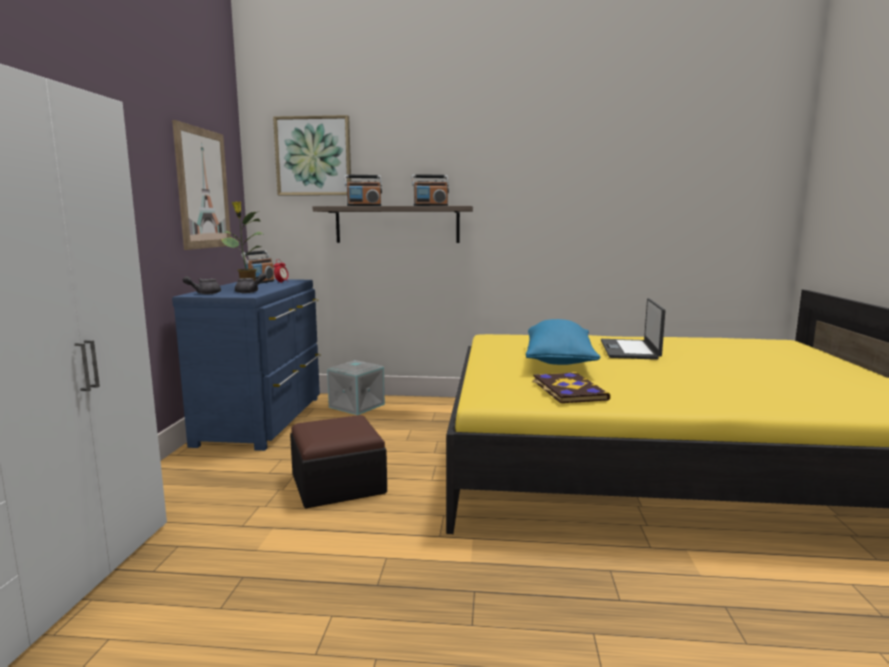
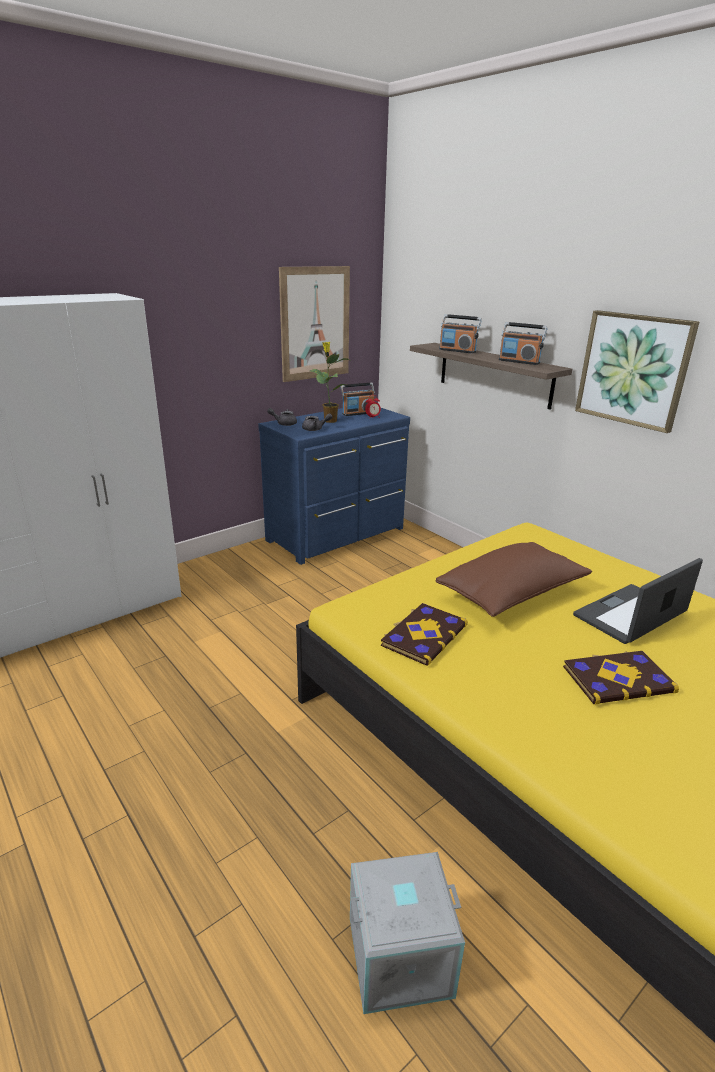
camera: 45 degrees right, 15 degrees up
(313, 156) = (433, 287): picture -> picture (633, 369)
(338, 483) = (300, 618): ottoman -> none
(356, 405) = (421, 548): grey storage box -> grey storage box (400, 953)
(559, 360) = (512, 594): blue pillow -> brown pillow
(690, 371) = (617, 678): none -> book

